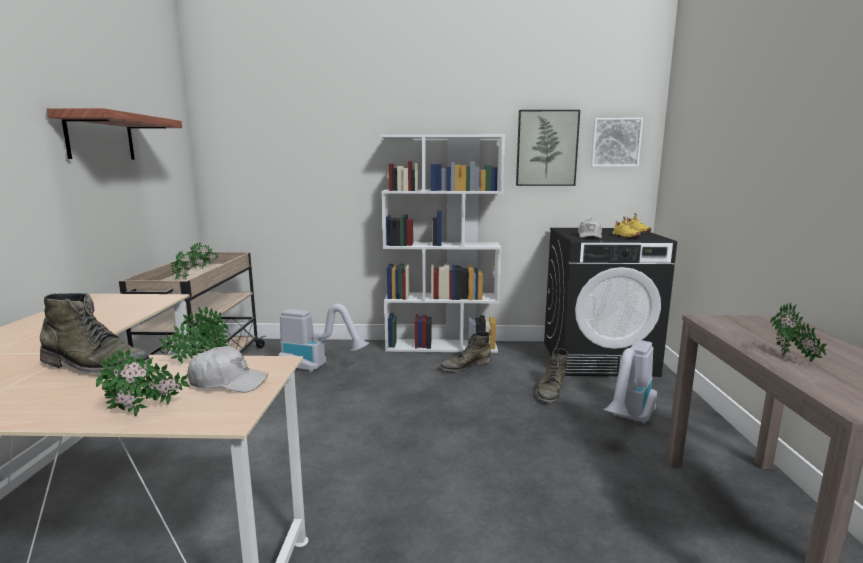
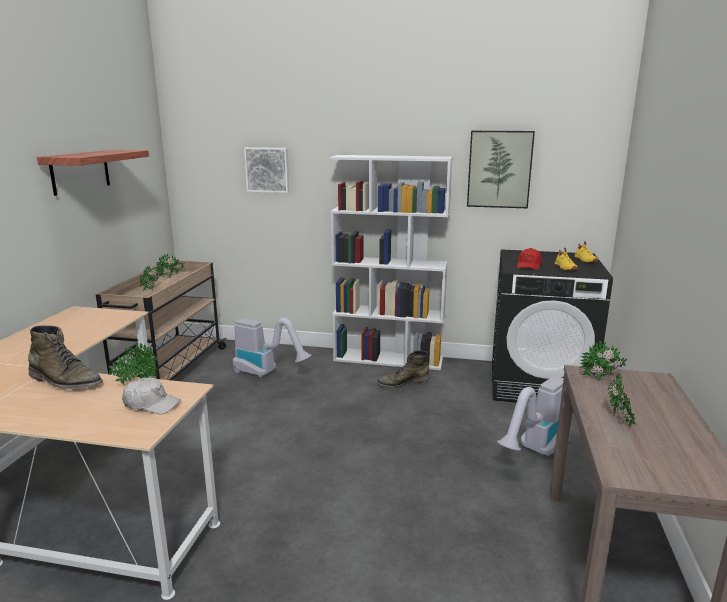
camera: 10 degrees right, 5 degrees up
(147, 412) = (91, 424): potted plant -> potted plant (602, 379)
(550, 391) = (473, 415): green boot -> none
(590, 236) = (528, 265): white cap -> red cap
(615, 142) = (572, 164): picture -> picture (267, 169)

